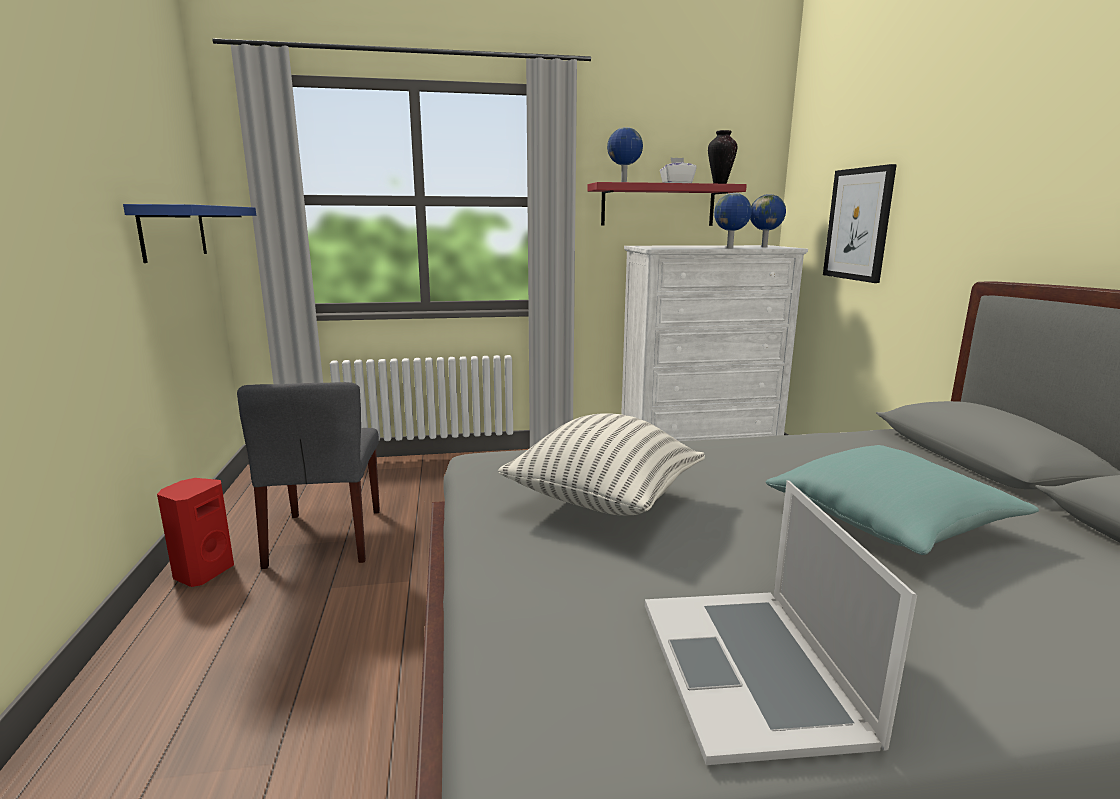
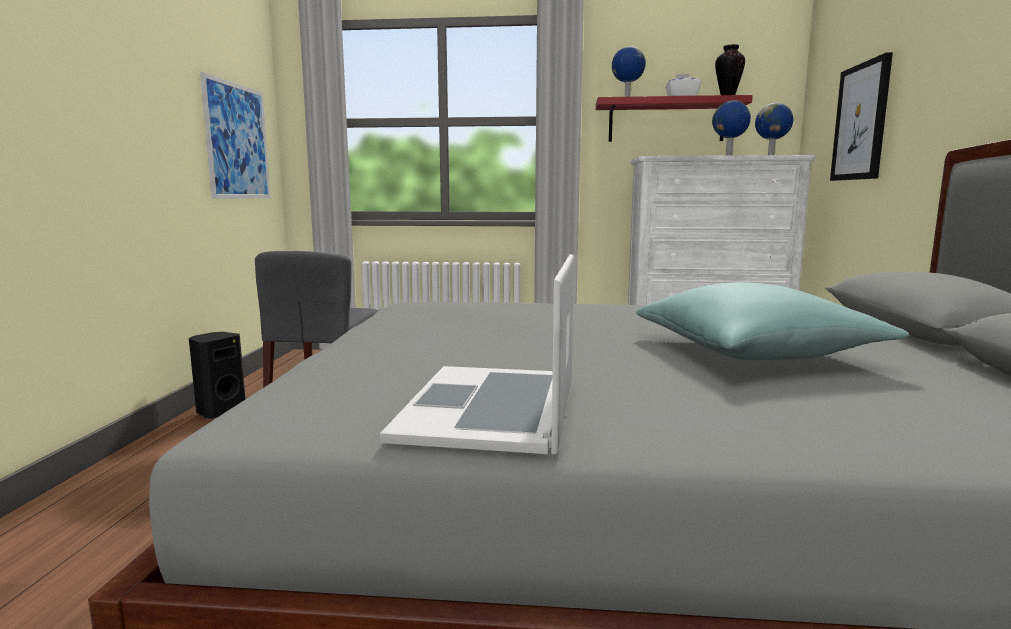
camera: 15 degrees right, 5 degrees down
(173, 232) = (237, 141): blue shelf -> picture
(202, 572) = (220, 411): red speaker -> black speaker
(603, 503) = (482, 326): pillow -> none

